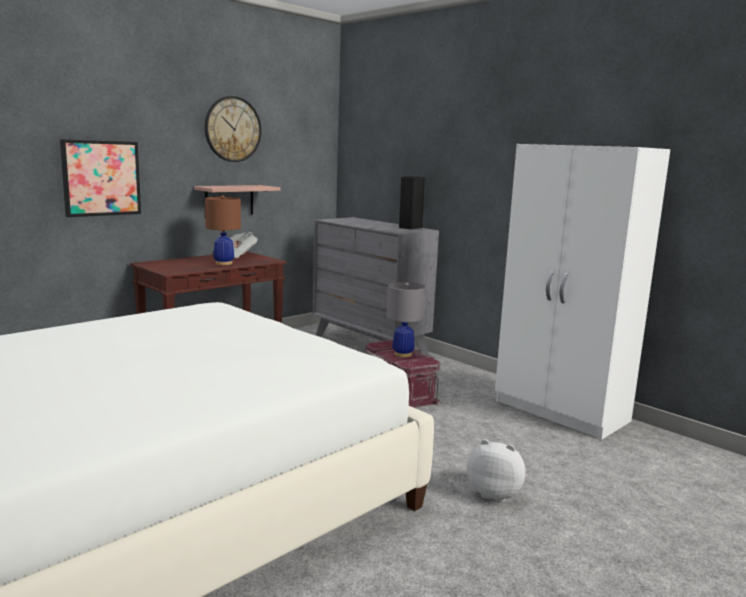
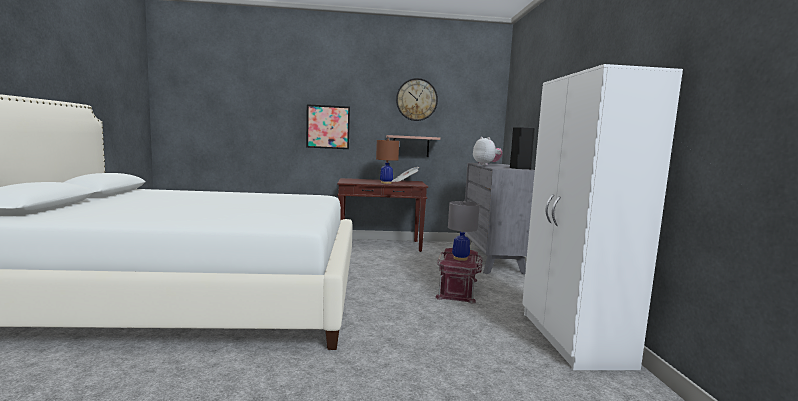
camera: 40 degrees right, 5 degrees down
(495, 494) = (399, 364): plush toy -> plush toy (486, 165)

